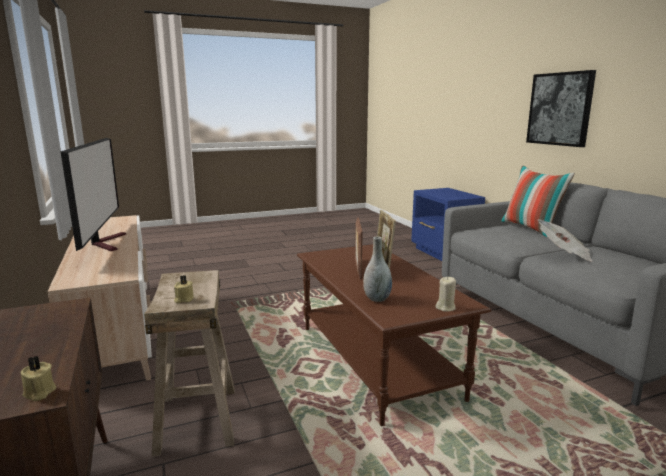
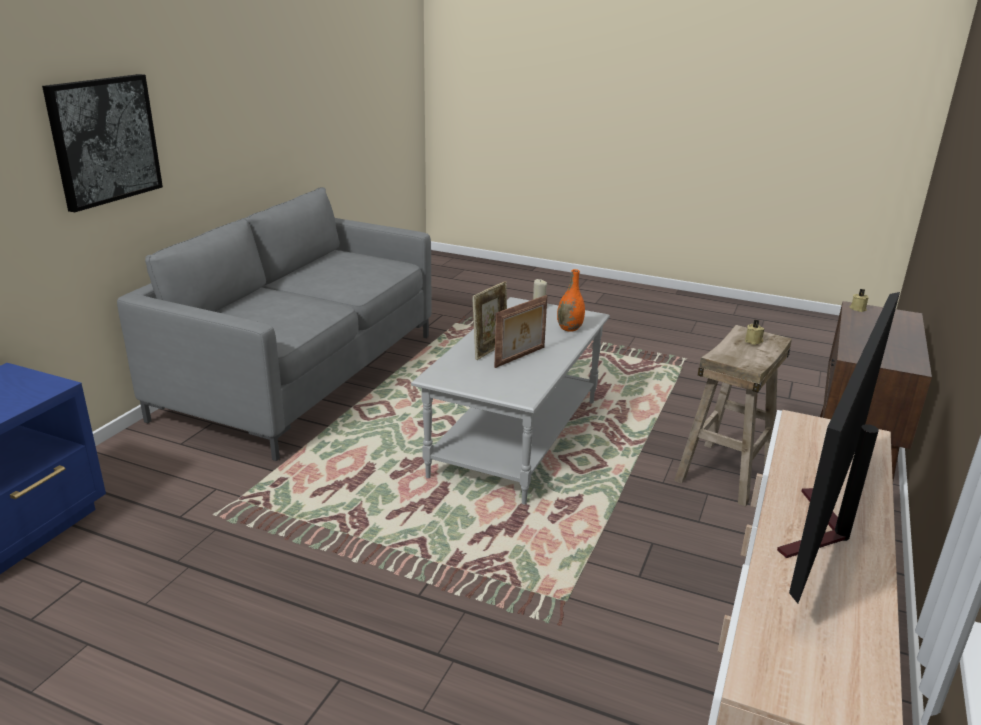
camera: 135 degrees left, 10 degrees up
(377, 299) = (569, 328): grey vase -> orange vase
(377, 361) = (515, 437): brown coffee table -> grey coffee table
(531, 229) = (231, 310): pillow -> none
(563, 254) = (343, 283): newspaper -> none

